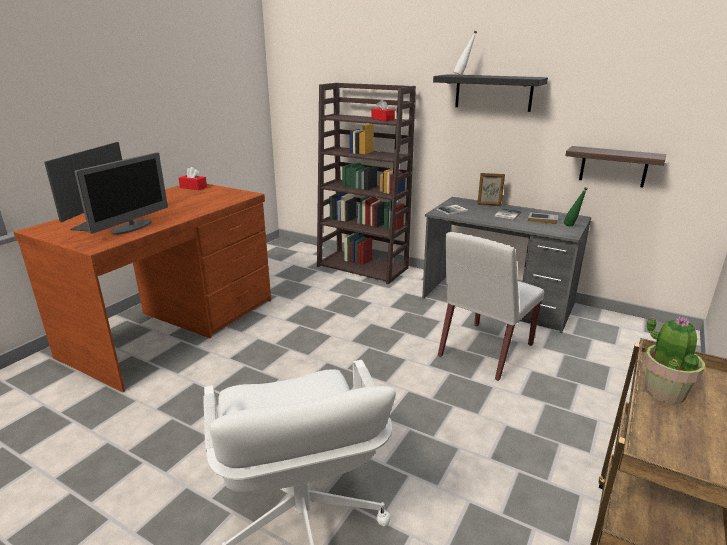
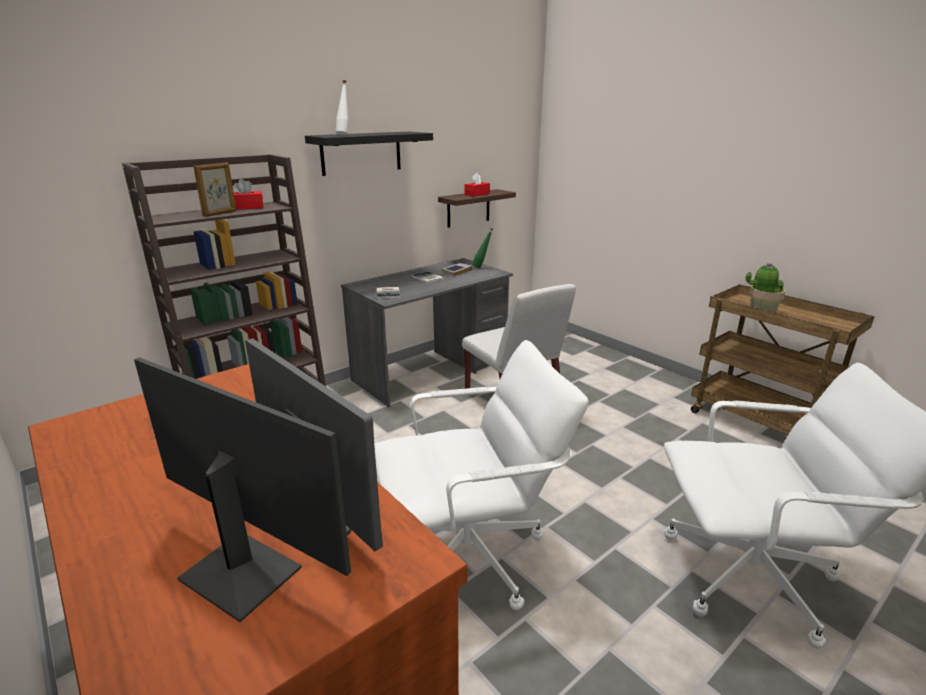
camera: 70 degrees left, 0 degrees up
(193, 187) = (90, 426): red tissue box -> red tissue box (477, 194)
(276, 366) = (470, 556): none -> white office chair
(489, 204) = (390, 277): picture frame -> picture frame (220, 213)

